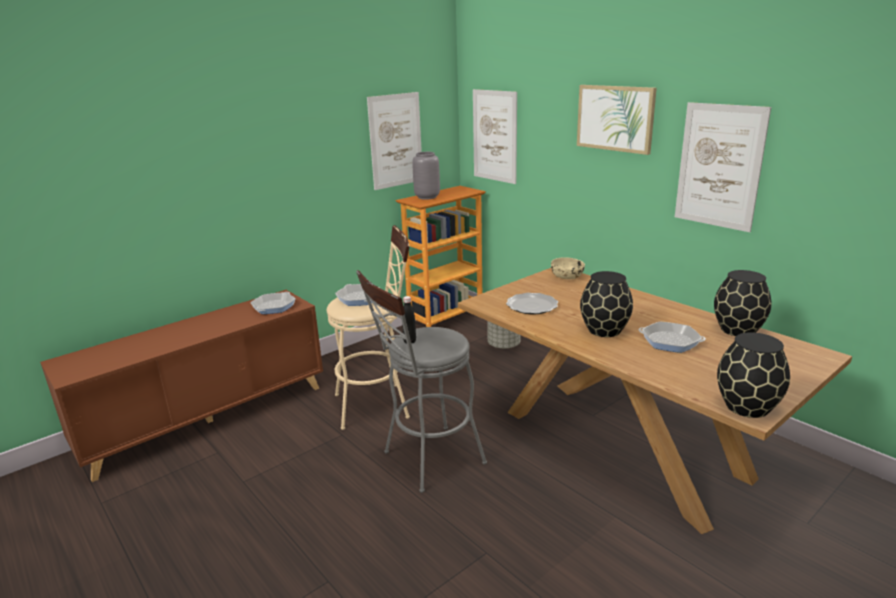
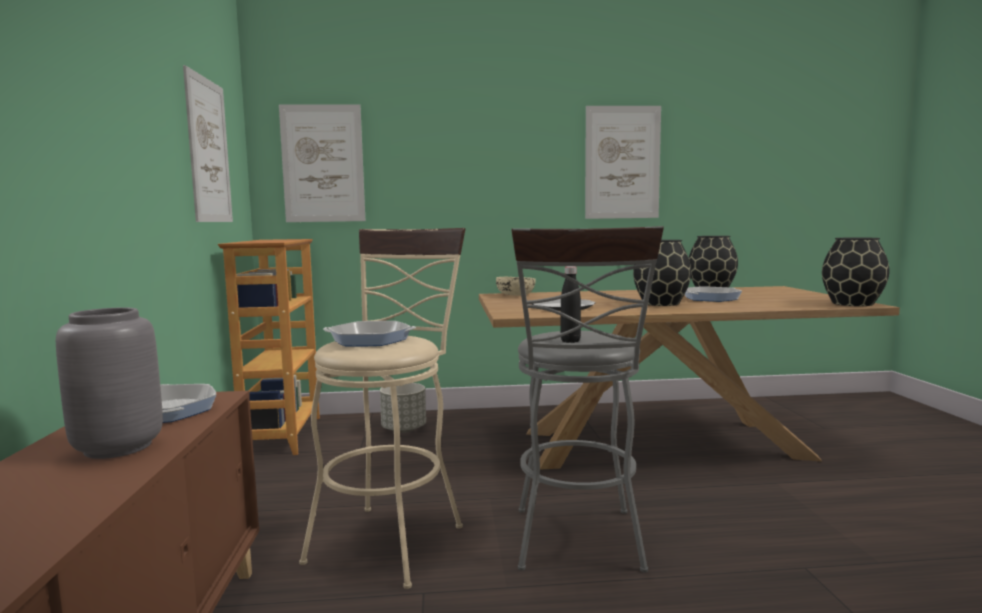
camera: 55 degrees left, 15 degrees down
(426, 197) = (256, 241): grey vase -> grey vase (116, 448)
(615, 118) = (506, 127): picture -> none

